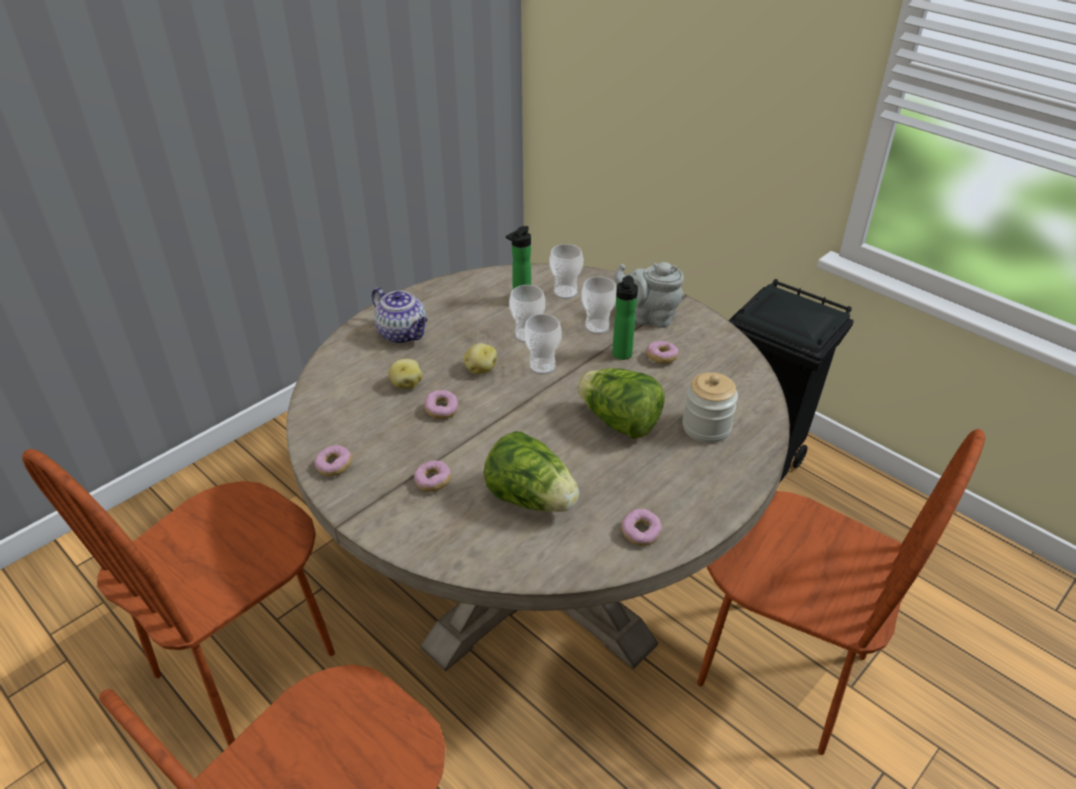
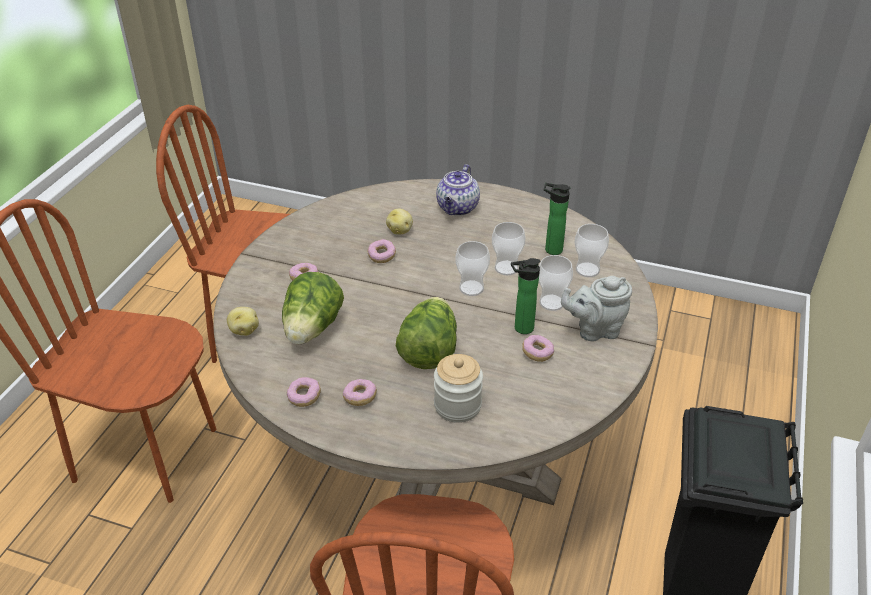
camera: 65 degrees right, 0 degrees up
(334, 467) = (295, 232): donut -> donut (360, 397)
(480, 369) = (443, 258): potato -> potato (244, 330)
(649, 317) = (594, 330): grey teapot -> grey teapot turned 90 degrees counterclockwise

